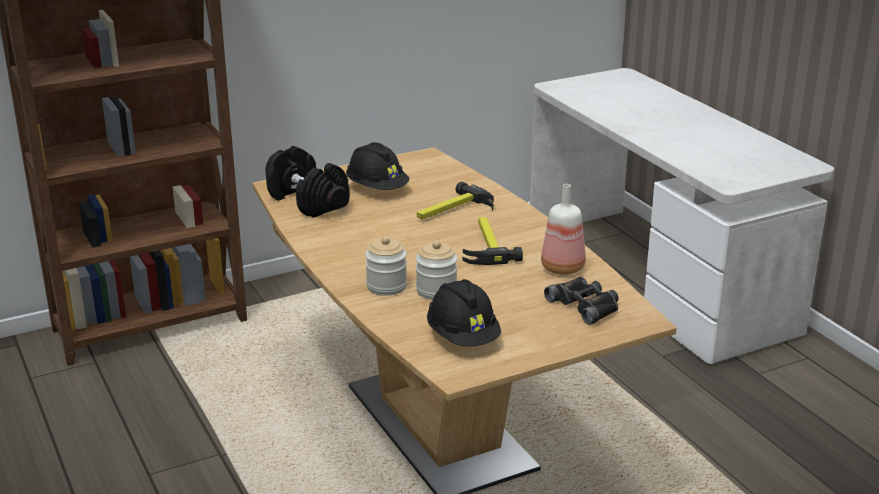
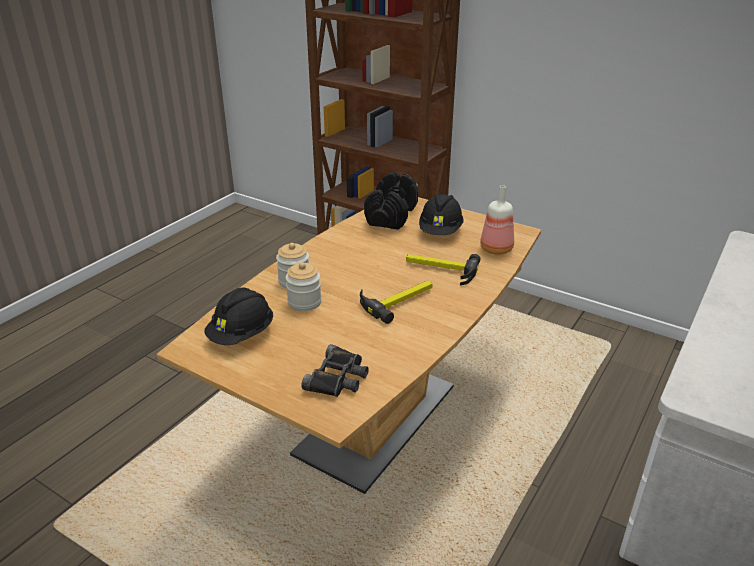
camera: 60 degrees right, 5 degrees up
(562, 267) = (396, 347): bottle -> bottle (497, 249)

